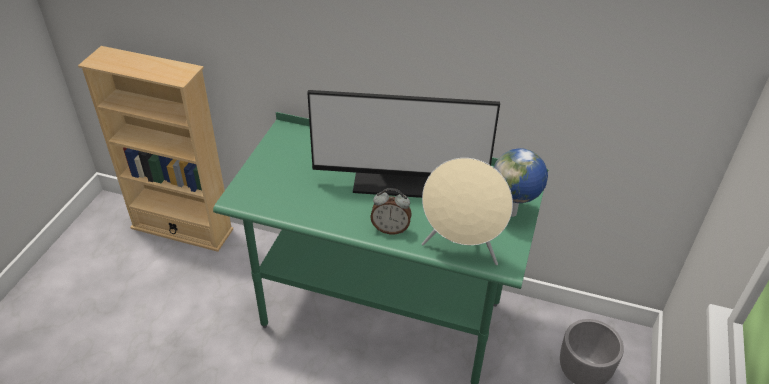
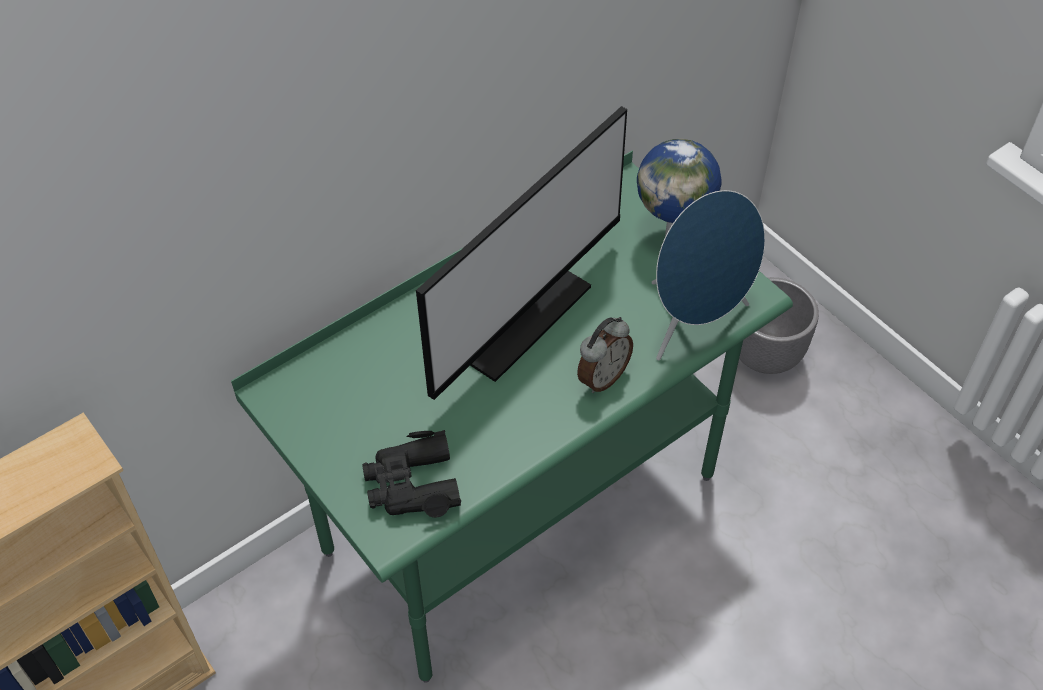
camera: 55 degrees left, 10 degrees up
(269, 193) = (411, 484): none -> black binoculars
(461, 249) = (695, 323): beige speaker -> blue speaker

